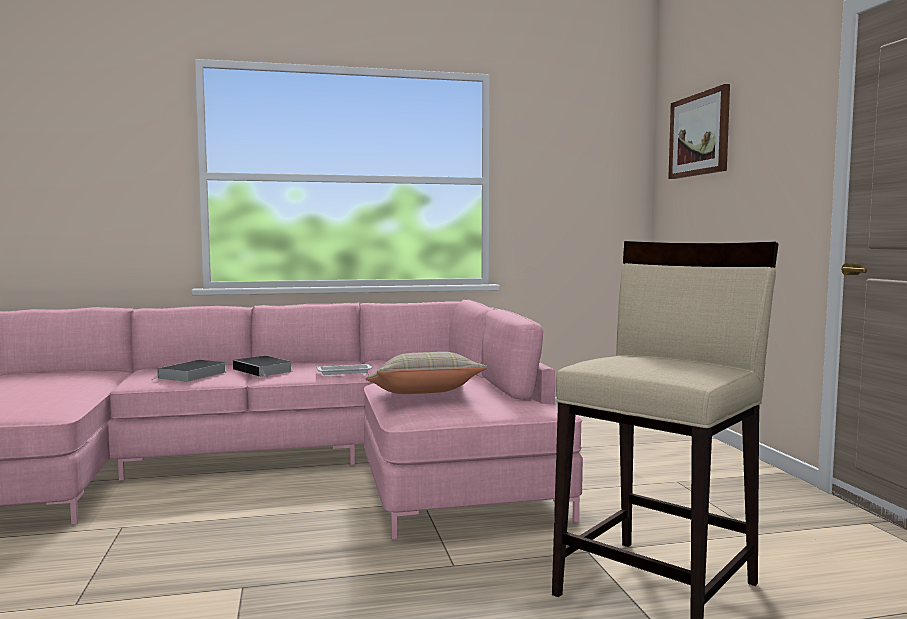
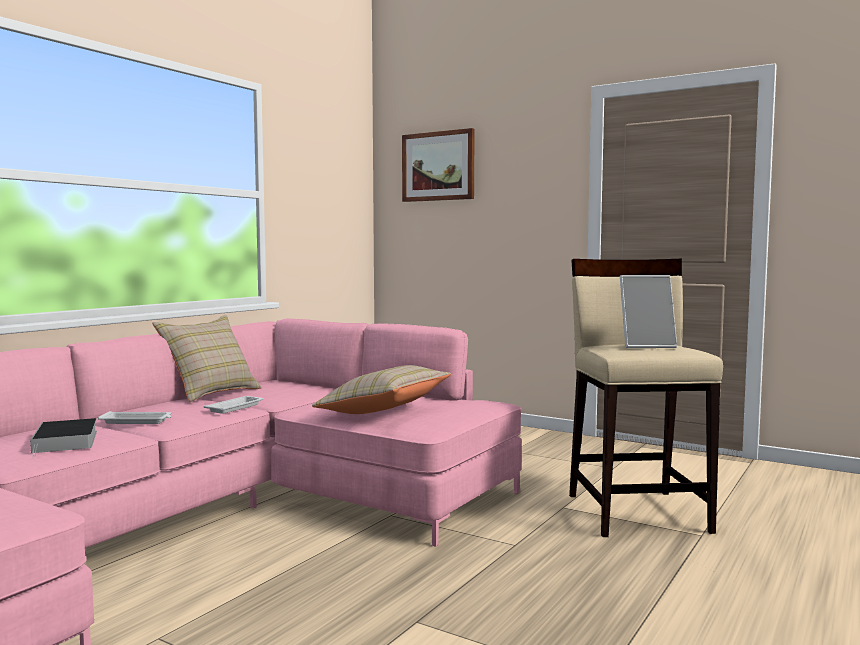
camera: 45 degrees left, 0 degrees up
(264, 370) = (137, 421): book -> white tray
(372, 359) = (210, 393): none -> beige pillow
(658, 361) = (646, 346): none -> picture frame

